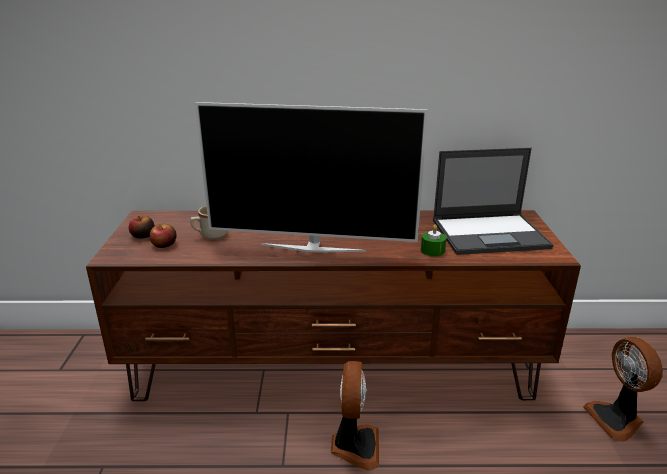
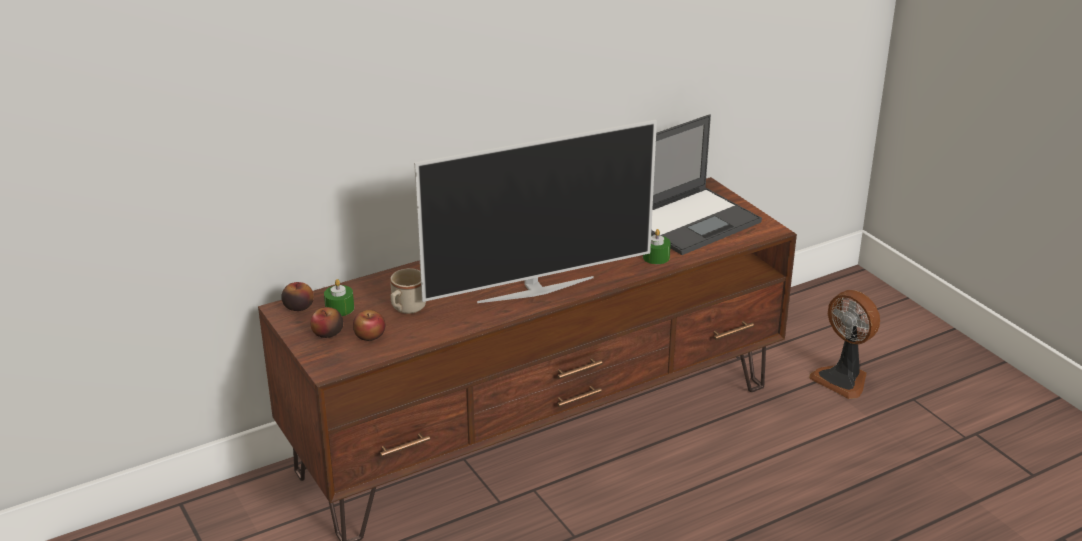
camera: 30 degrees left, 5 degrees up
(151, 216) = (298, 306): none -> apple
(172, 224) = (339, 308): none -> green candle
(354, 446) = (628, 493): fan -> none

